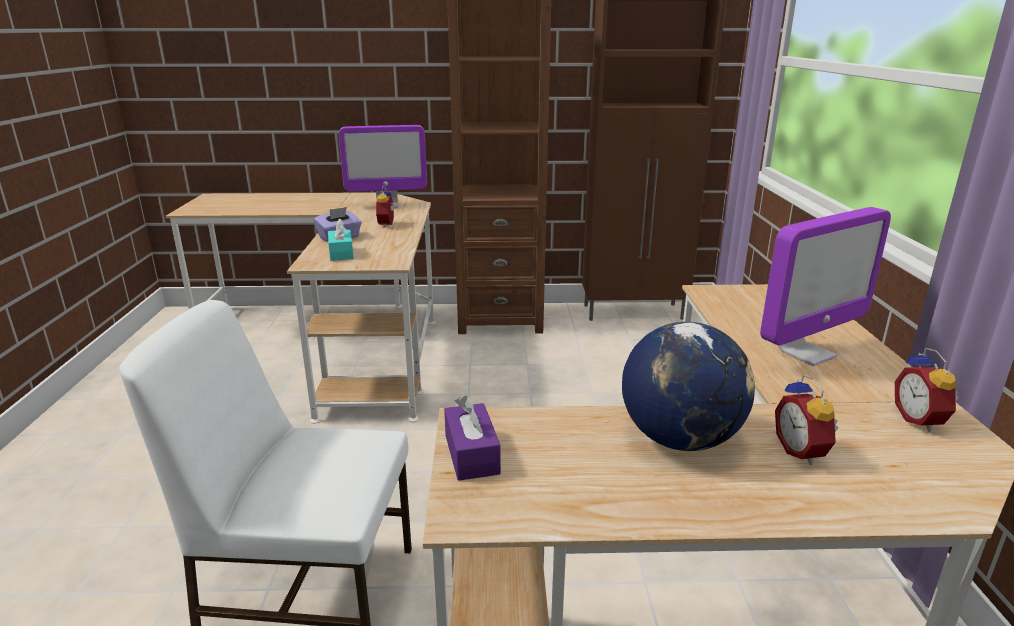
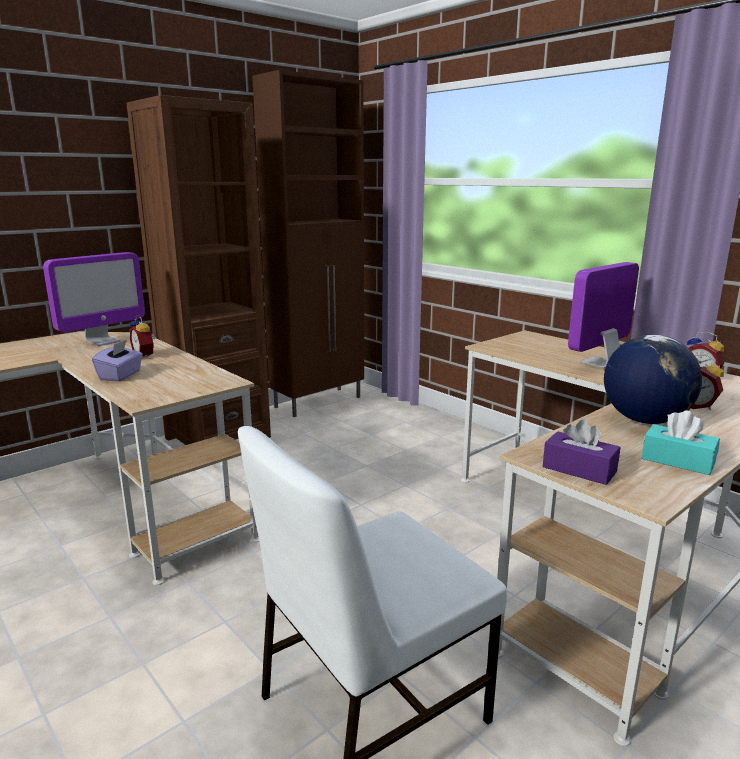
camera: 40 degrees left, 5 degrees down
(341, 253) = (156, 386): turquoise tissue box -> turquoise tissue box (678, 461)
(806, 353) = (600, 363): monitor -> monitor turned 150 degrees counterclockwise

